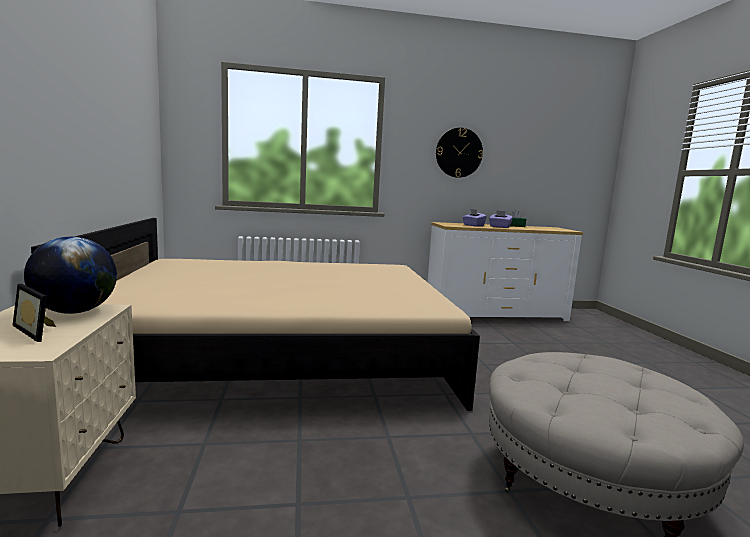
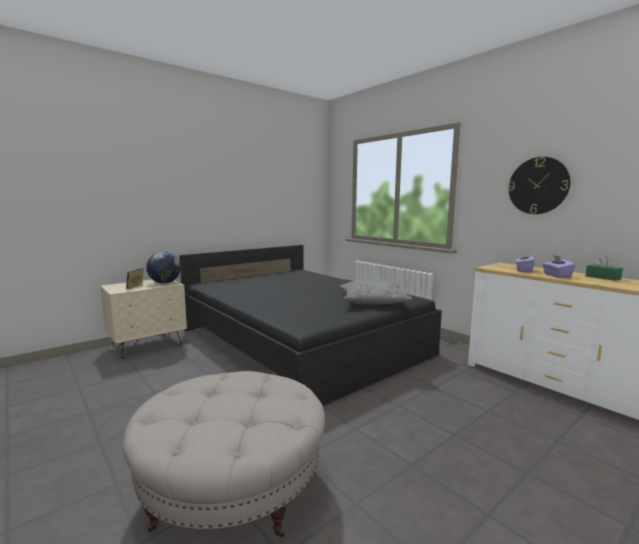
camera: 60 degrees right, 0 degrees up
(282, 356) = (300, 342): beige bed -> black bed
(382, 274) = (373, 301): none -> grey pillow

